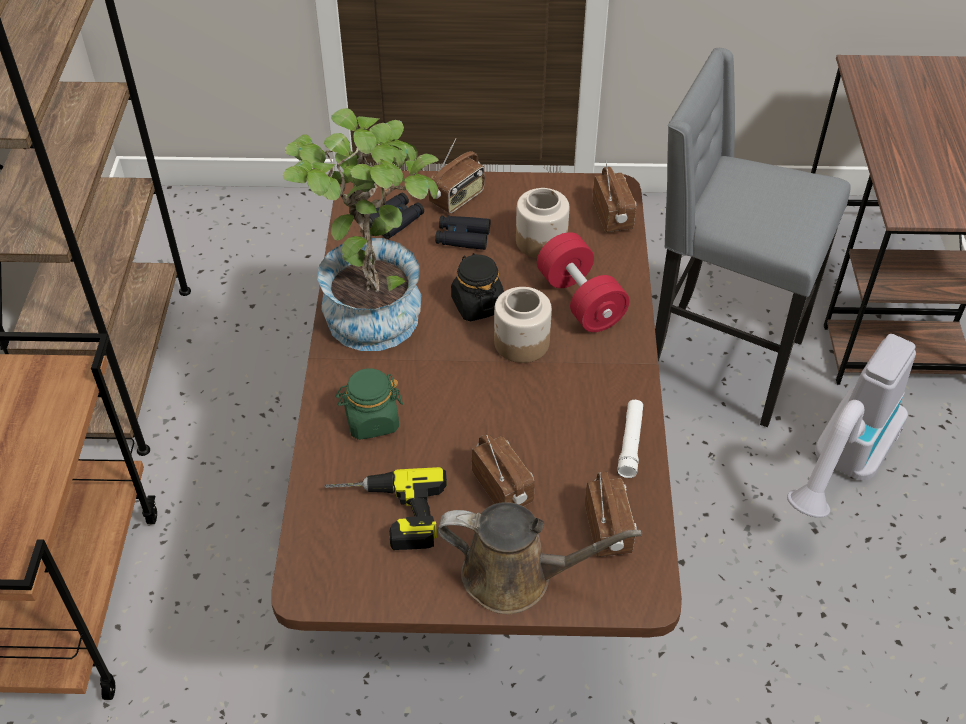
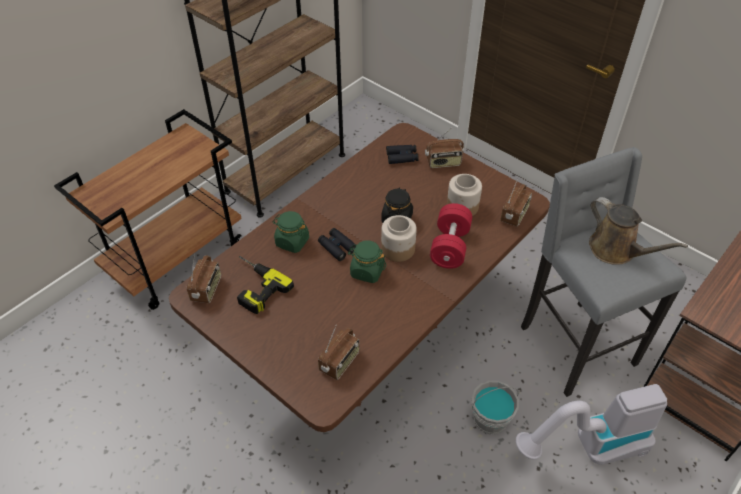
camera: 40 degrees right, 0 degrees up
(374, 306) = (349, 191): potted plant -> none
(462, 237) = (425, 183): black binoculars -> black binoculars (337, 247)
(503, 488) = (314, 310): radio -> radio (207, 289)
(514, 395) = (367, 271): none -> green jar
(516, 576) = (276, 353): brown watering can -> brown watering can (616, 250)
(630, 443) = (397, 330): white flashlight -> none
(714, 514) = (490, 420): none -> grey bucket

